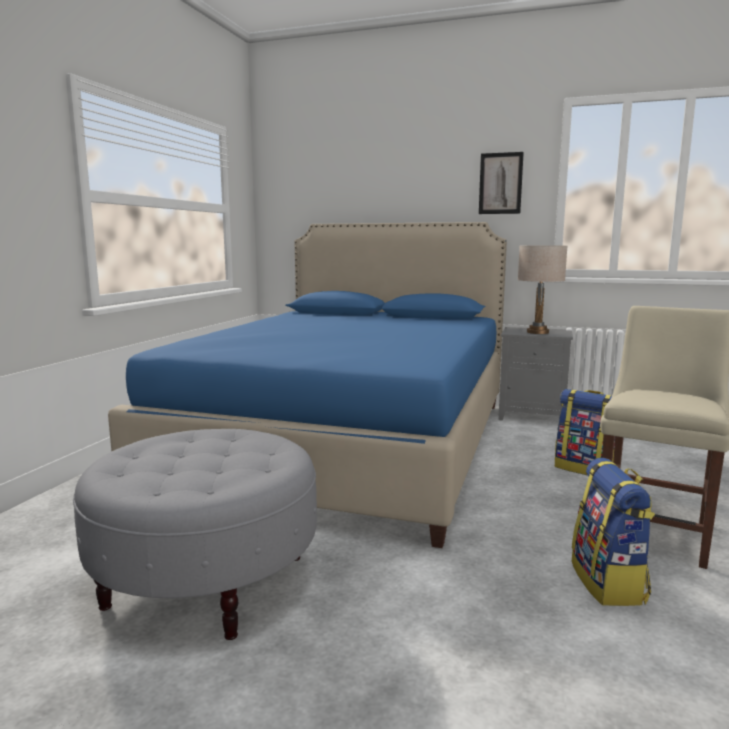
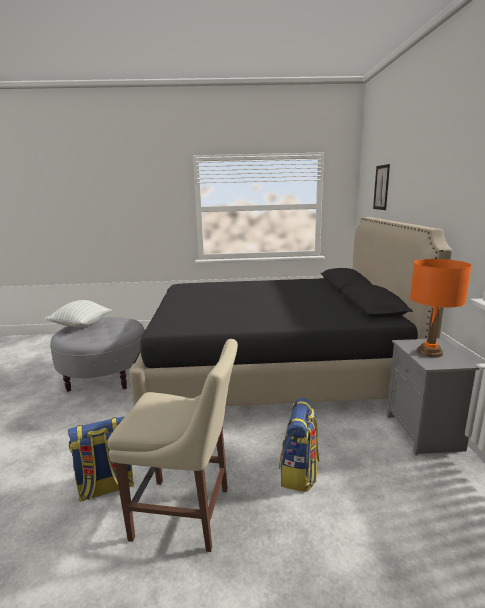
camera: 70 degrees right, 5 degrees up
(134, 477) = (81, 326): none -> pillow
(349, 442) = (272, 369): blue bed -> black bed
(500, 183) = (460, 188): picture -> picture (381, 187)
(537, 332) = (429, 352): beige table lamp -> orange table lamp

